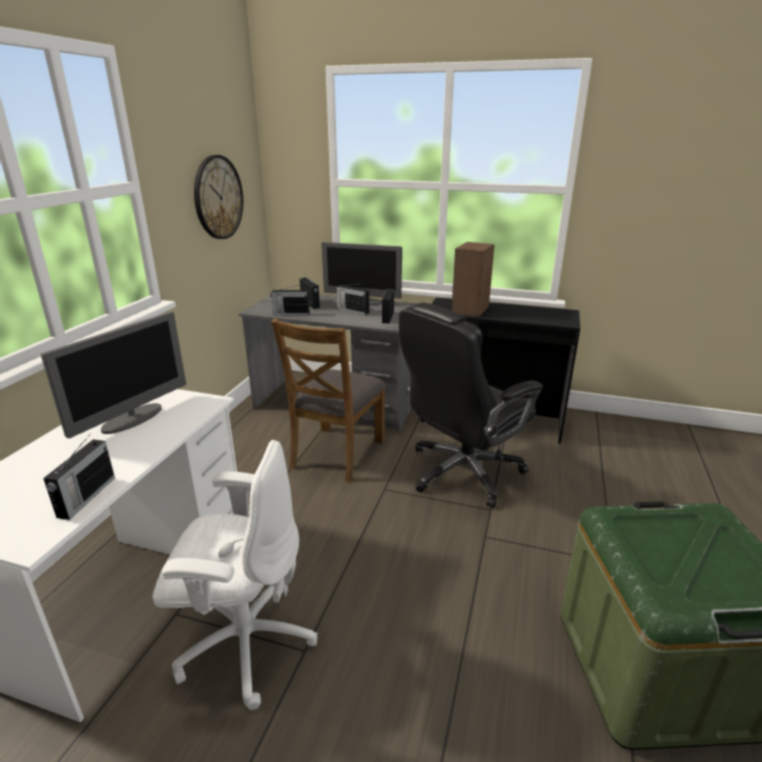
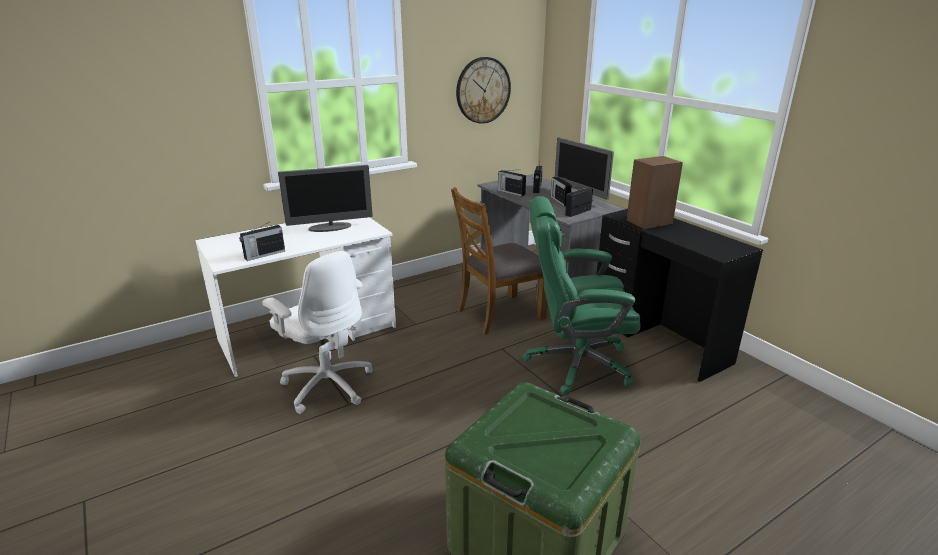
camera: 40 degrees right, 0 degrees up
(462, 472) = (575, 363): black office chair -> green office chair

